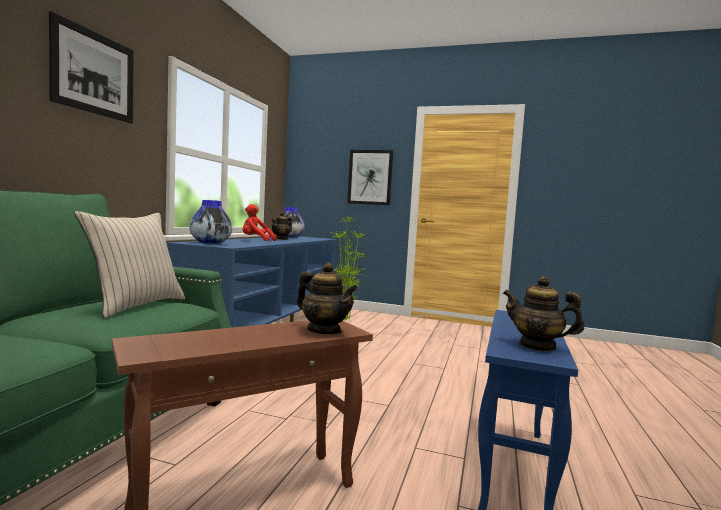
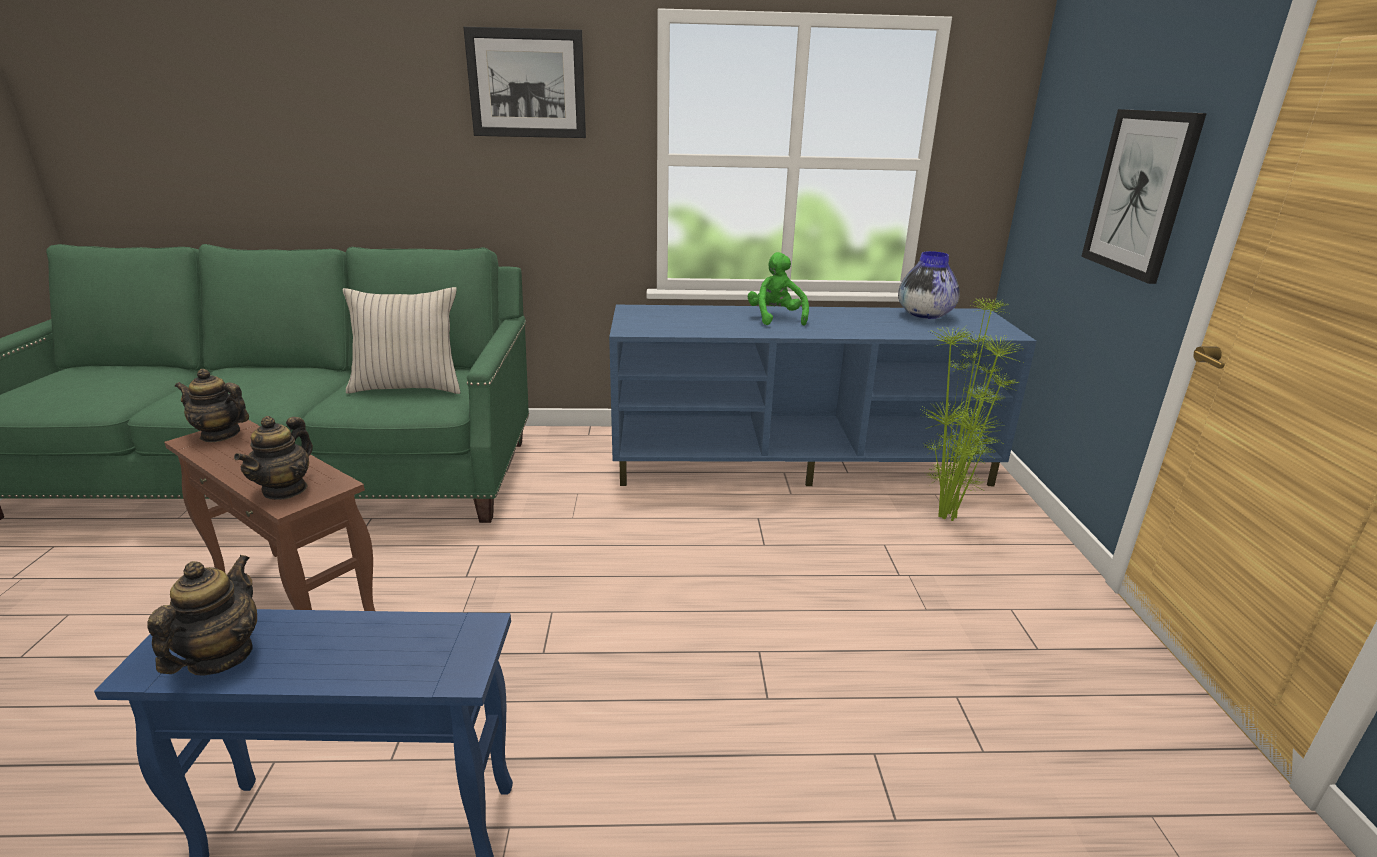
camera: 70 degrees right, 20 degrees up
(210, 243) = (652, 316): vase -> none
(256, 240) = (776, 318): red plush toy -> green plush toy
(281, 239) = (864, 319): teapot -> teapot (220, 435)

